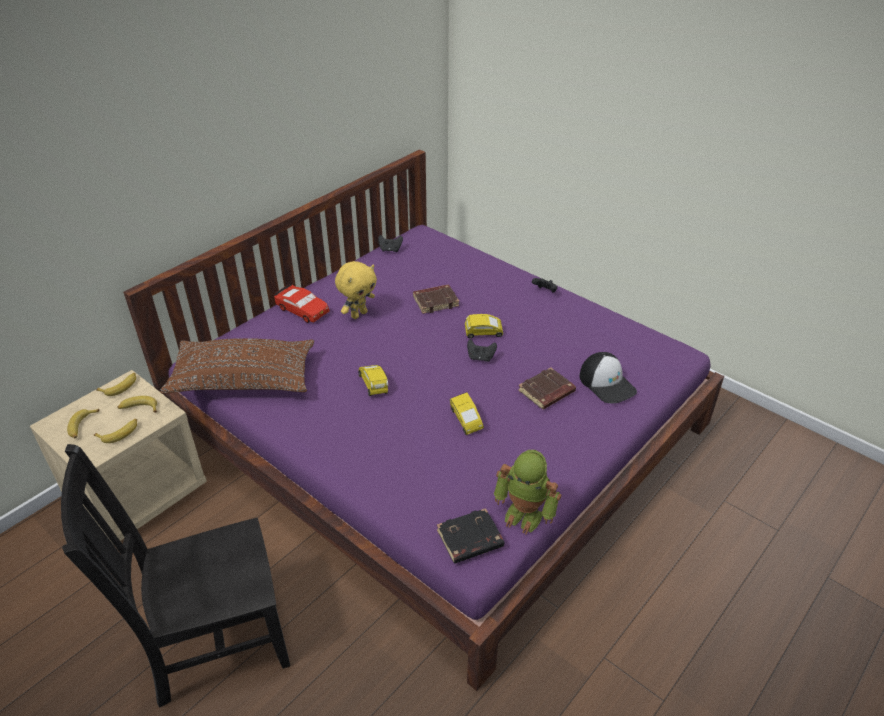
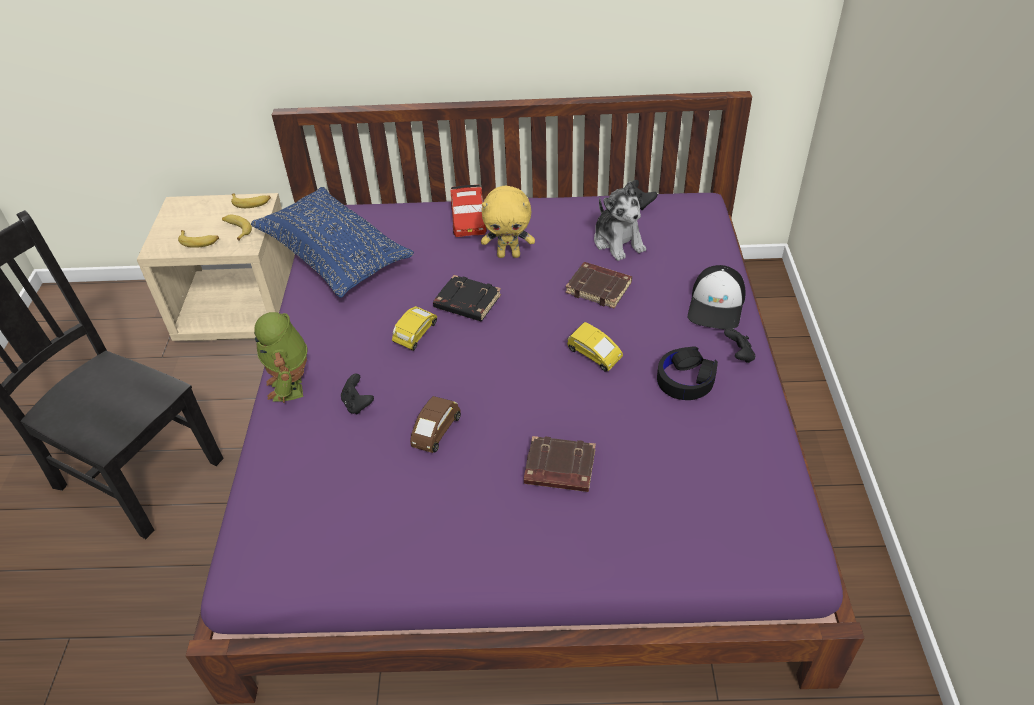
camera: 50 degrees right, 5 degrees up
(82, 426) = (189, 219): banana -> none
(243, 379) = (334, 255): brown pillow -> blue pillow
(409, 274) = (618, 242): none -> plush toy
(465, 420) = (435, 432): yellow toy car -> brown toy car
(469, 540) = (266, 549): black book -> black book (466, 303)
(480, 358) = (550, 379): black game controller -> black game controller (357, 404)
(525, 514) = (345, 572): toy robot -> toy robot (292, 386)
(540, 316) = (685, 379): none -> black headphones
(607, 383) = (640, 513): cap -> cap (716, 306)

